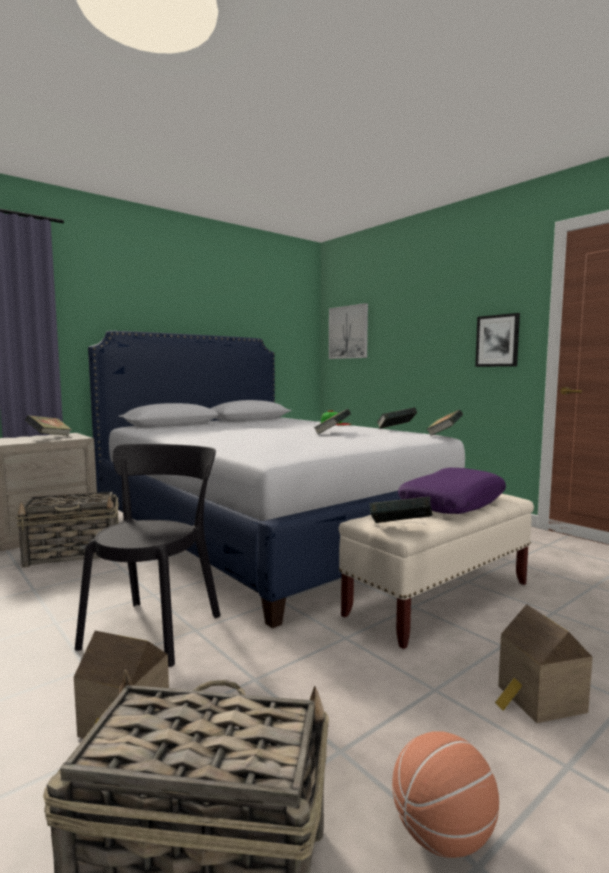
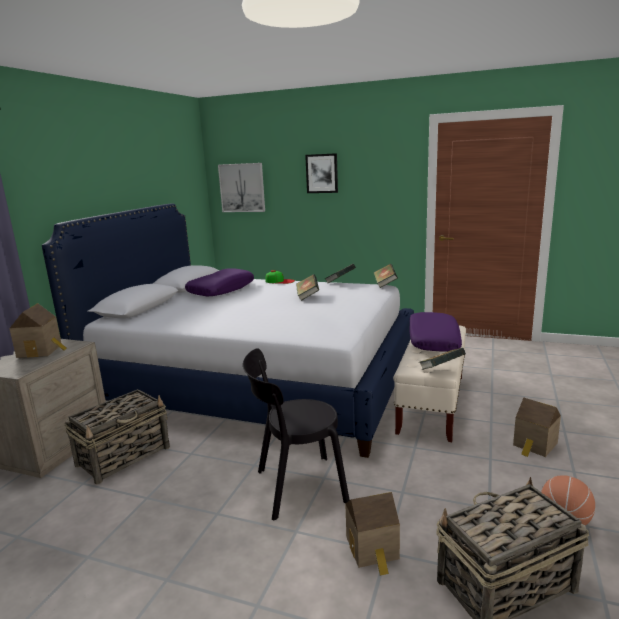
camera: 30 degrees left, 10 degrees up
(50, 437) = (42, 351): book -> toy house
(156, 628) = (296, 487): black chair -> black chair turned 90 degrees counterclockwise
(266, 423) = (221, 290): none -> purple pillow
(497, 341) = (388, 200): picture -> picture (322, 173)

